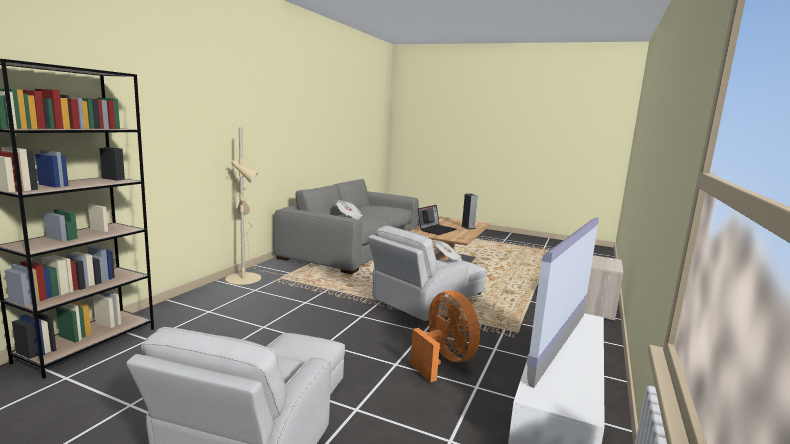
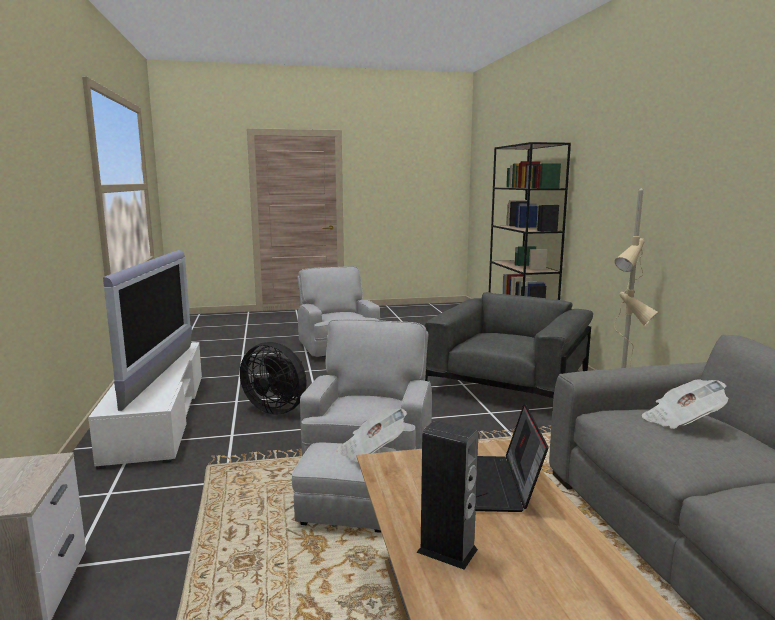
camera: 145 degrees right, 0 degrees up
(238, 314) = (507, 384): none -> grey armchair
(444, 361) = (277, 409): orange fan -> black fan

